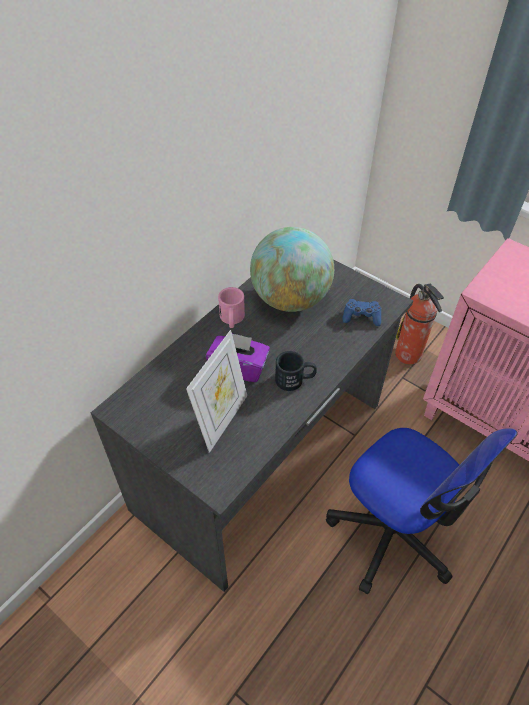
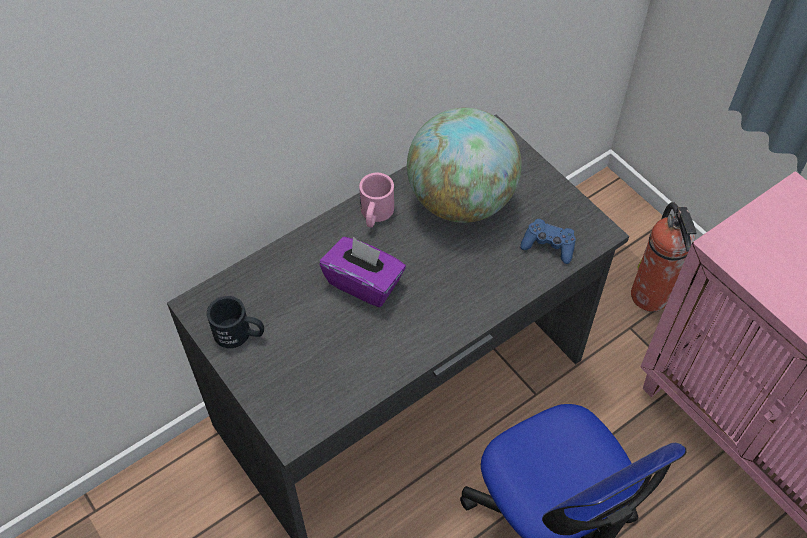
camera: 15 degrees right, 5 degrees up
(222, 420) = (322, 347): picture frame -> none
(295, 379) = (430, 315): black mug -> black mug (240, 334)

